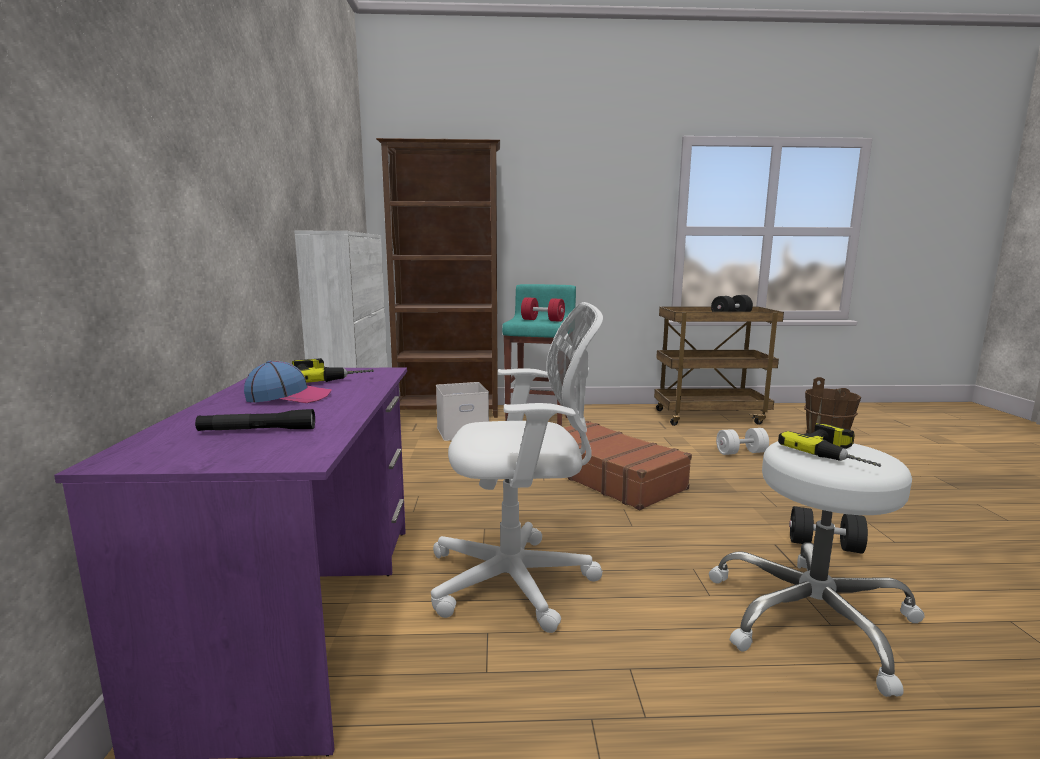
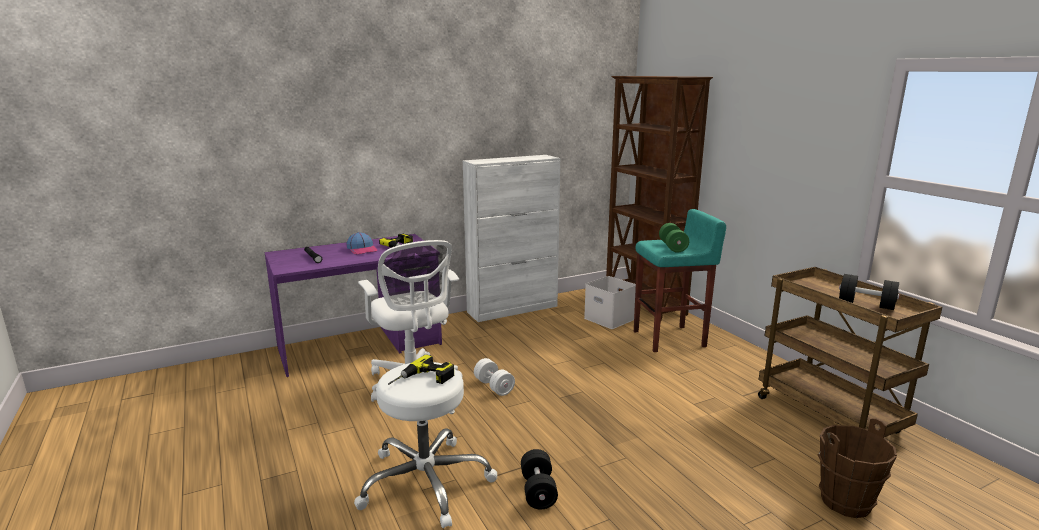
camera: 65 degrees right, 5 degrees up
(542, 320) = (672, 247): red dumbbell -> green dumbbell
(610, 477) = (583, 387): brown suitcase -> none
(741, 452) = (724, 443): white dumbbell -> white dumbbell (494, 386)

